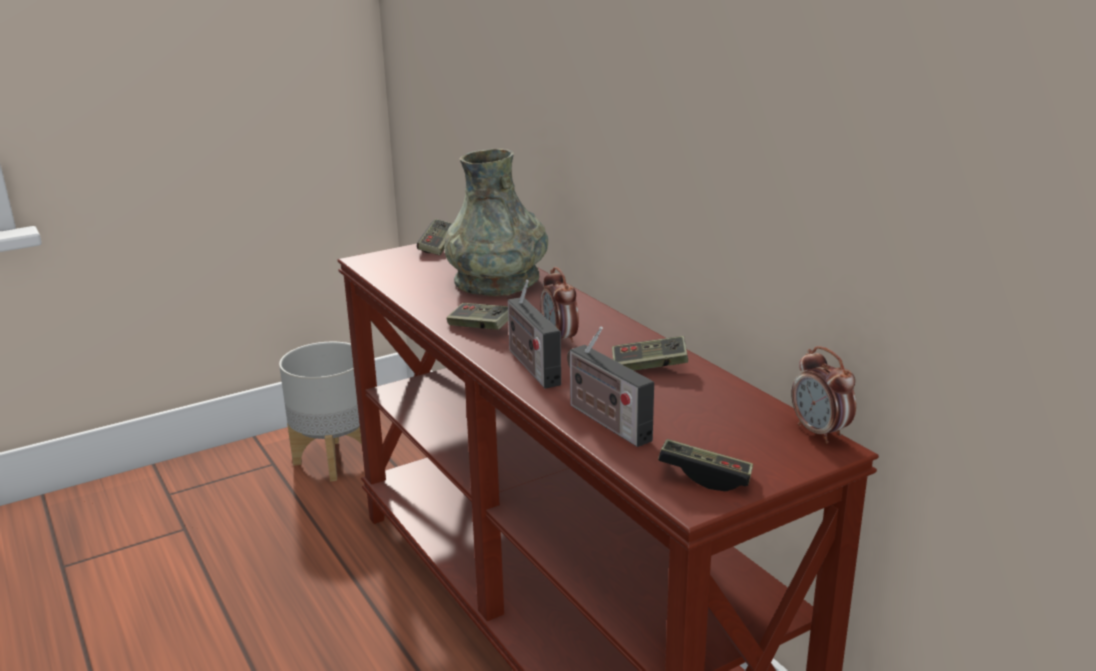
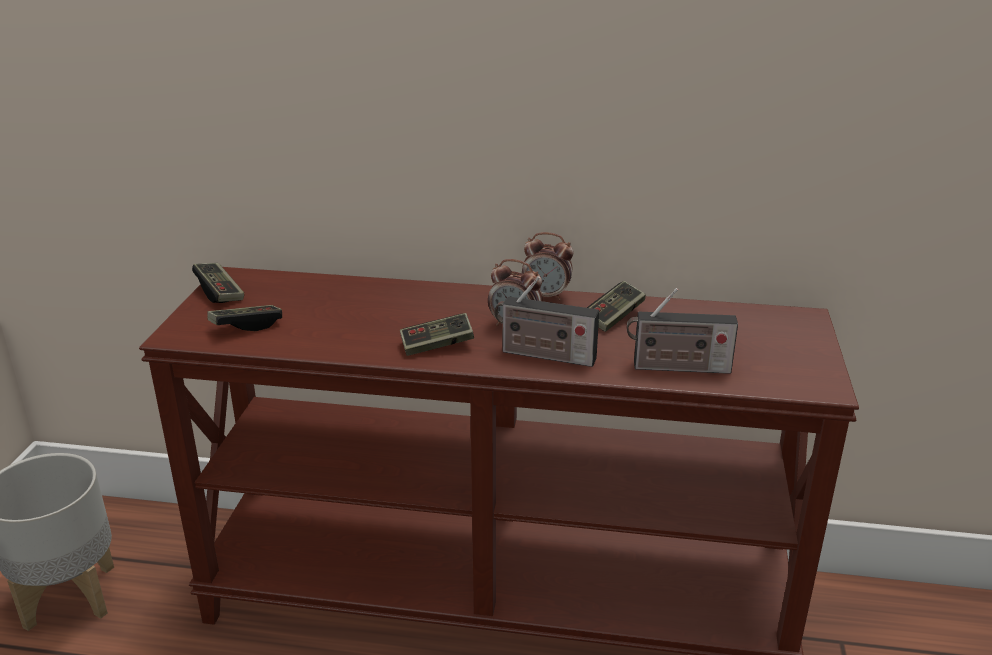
camera: 50 degrees left, 5 degrees up
(497, 281) = (353, 301): grey vase -> none
(705, 477) = (798, 370): game controller -> game controller (246, 326)
(820, 432) = (783, 310): alarm clock -> alarm clock (546, 296)

